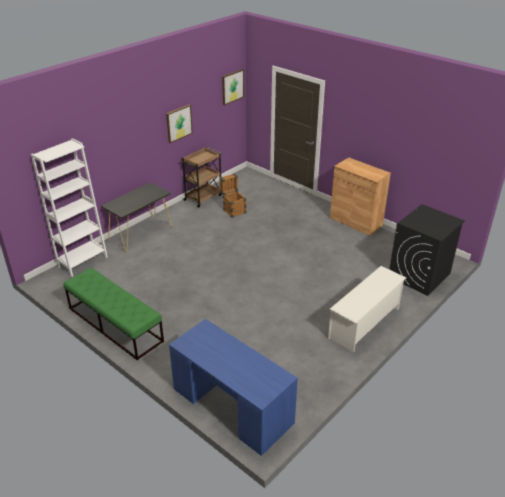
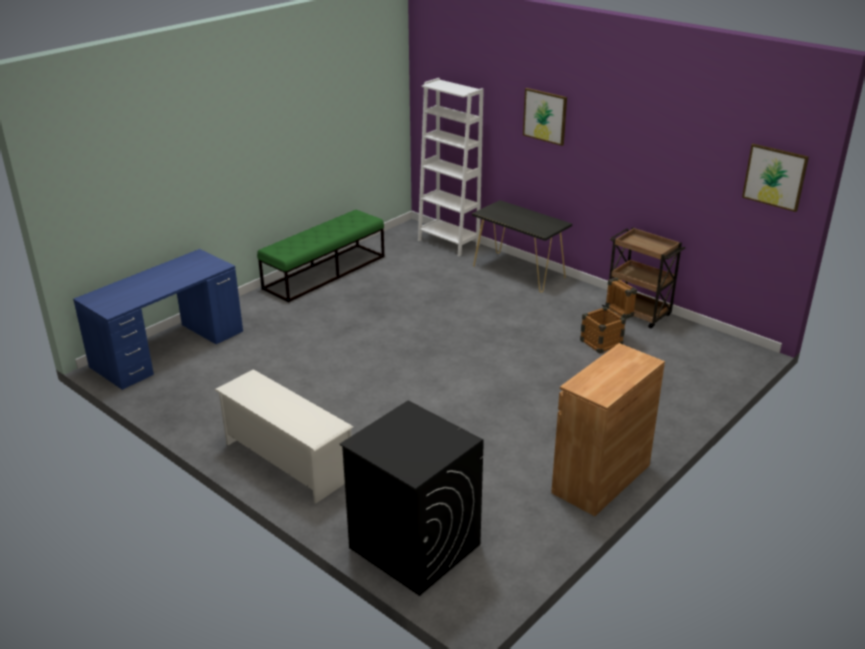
camera: 90 degrees right, 5 degrees down
(179, 123) = (644, 170): picture -> picture (545, 116)

